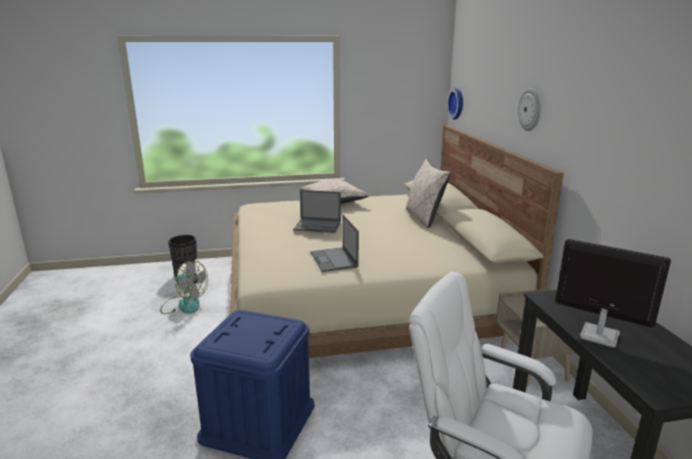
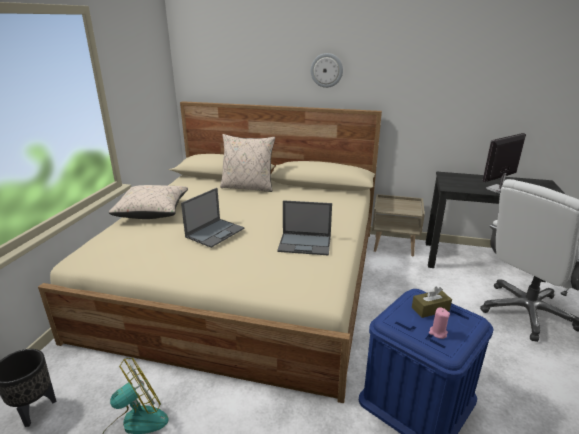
camera: 65 degrees left, 5 degrees up
(233, 337) = (438, 333): none -> pink candle
(268, 330) = (430, 309): none -> brown tissue box
(457, 103) = (196, 78): wall clock -> none

